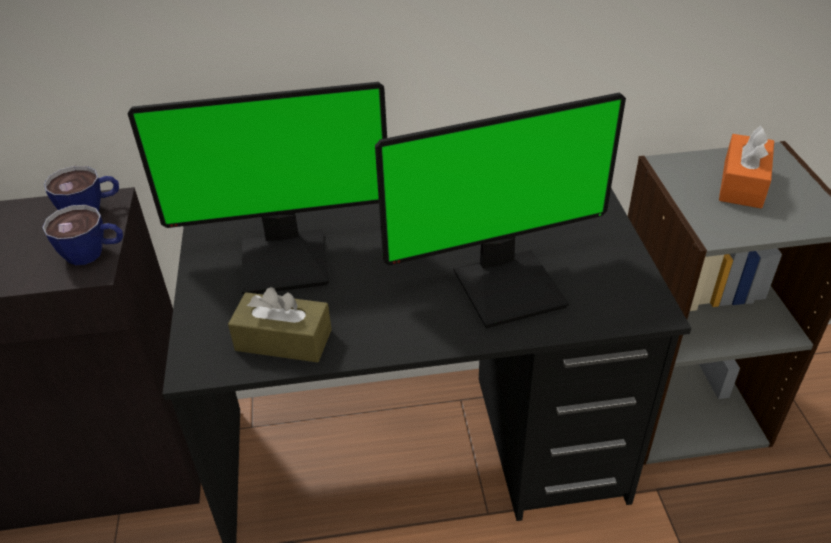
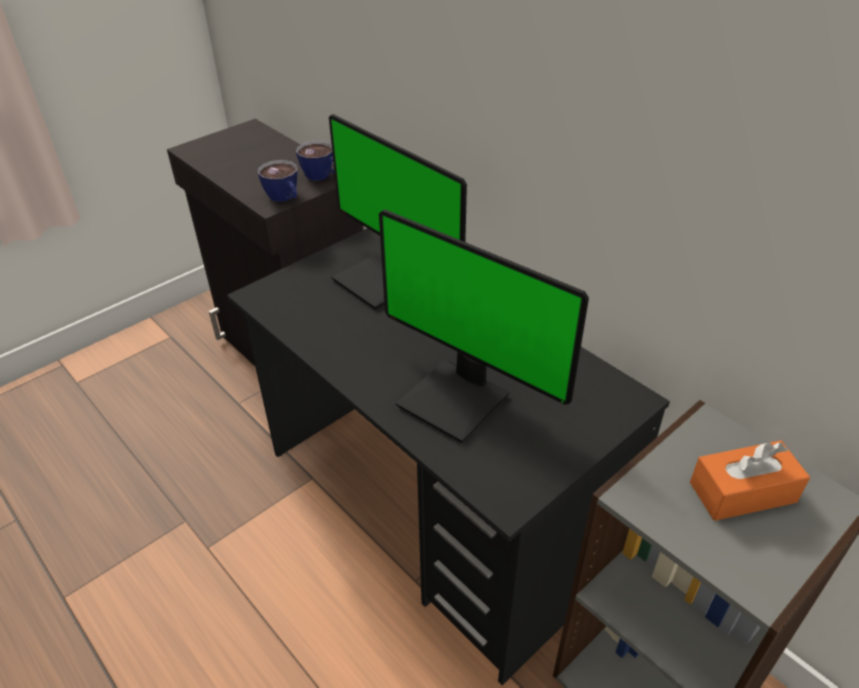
camera: 55 degrees right, 0 degrees up
(283, 340) = (306, 317): brown tissue box -> none

